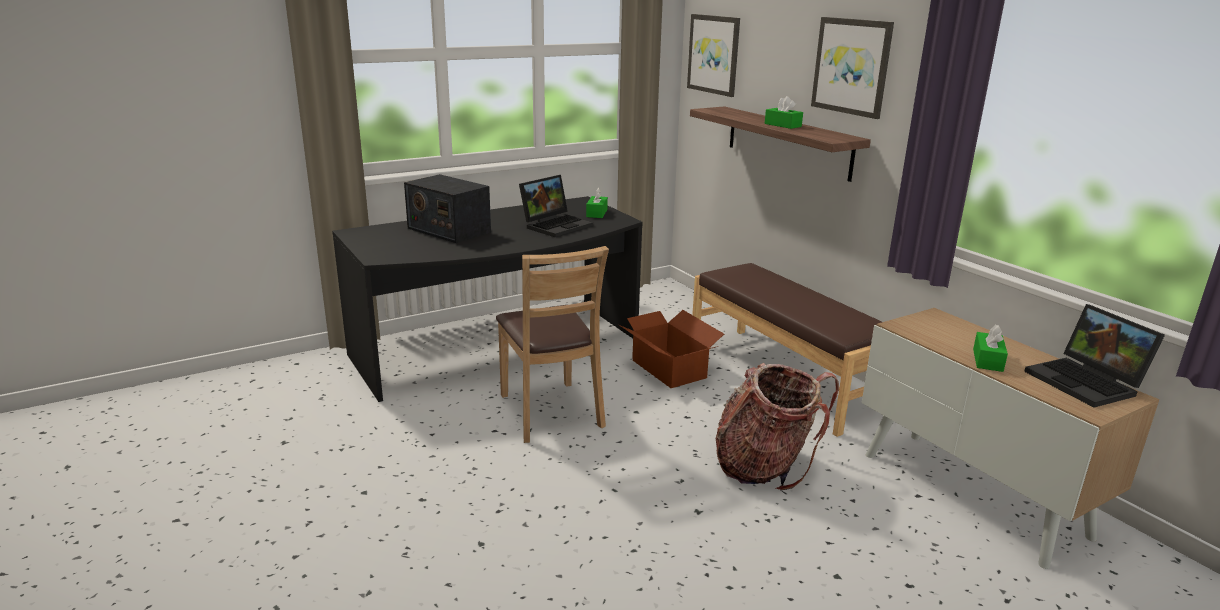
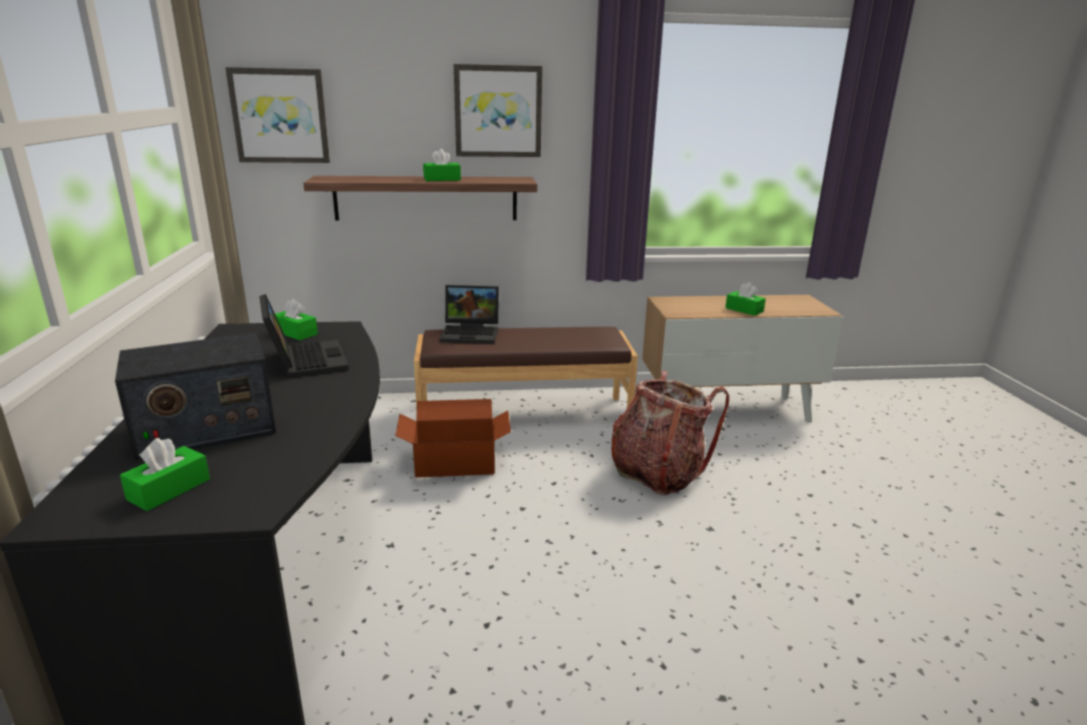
camera: 65 degrees left, 0 degrees up
(386, 240) = (169, 489): none -> green tissue box
(550, 412) = (477, 566): brown chair -> none
(1087, 383) = (785, 300): laptop -> laptop (472, 333)

